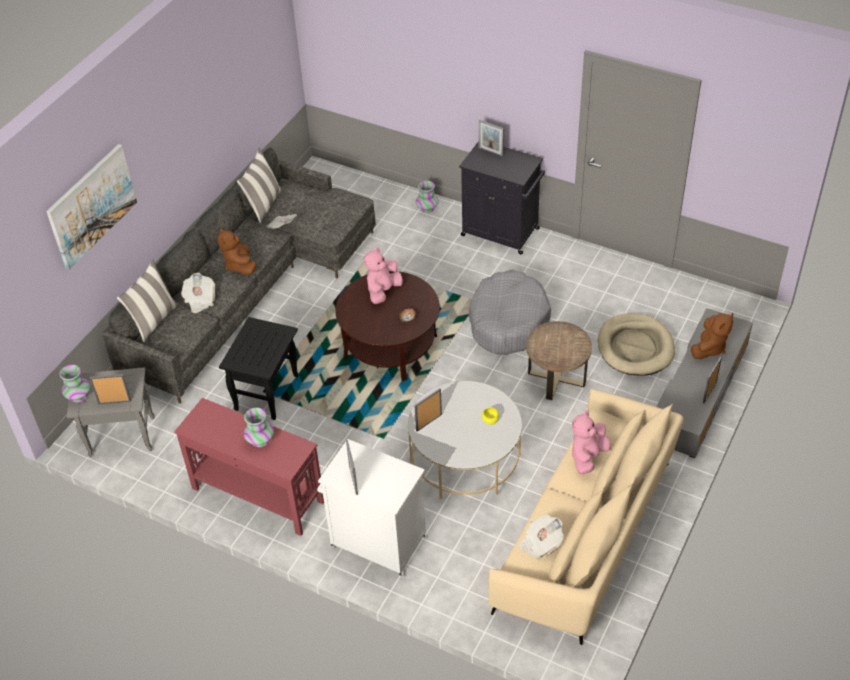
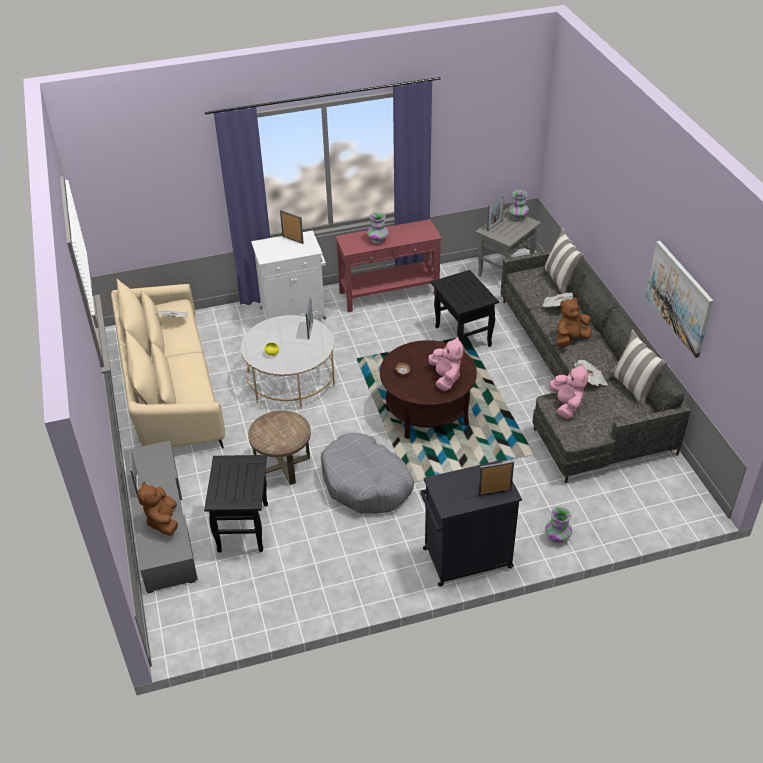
camera: 135 degrees right, 5 degrees down
(92, 205) = (596, 166): picture -> picture (679, 298)
(240, 265) = (570, 339): brown plush toy -> brown plush toy turned 60 degrees counterclockwise
(588, 457) = (187, 377): pink plush toy -> pink plush toy (566, 405)
(635, 347) = (244, 529): beige dog bed -> black side table

